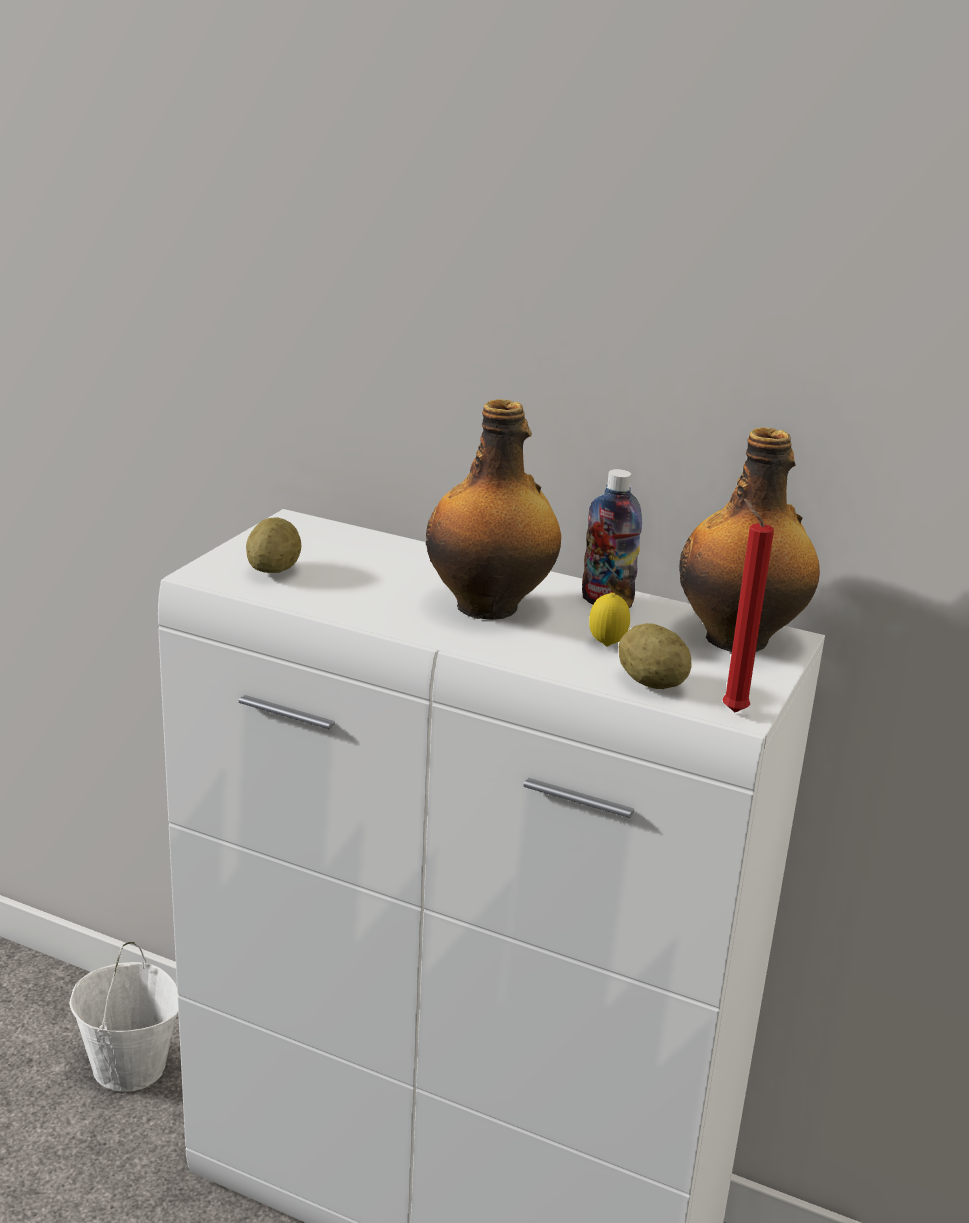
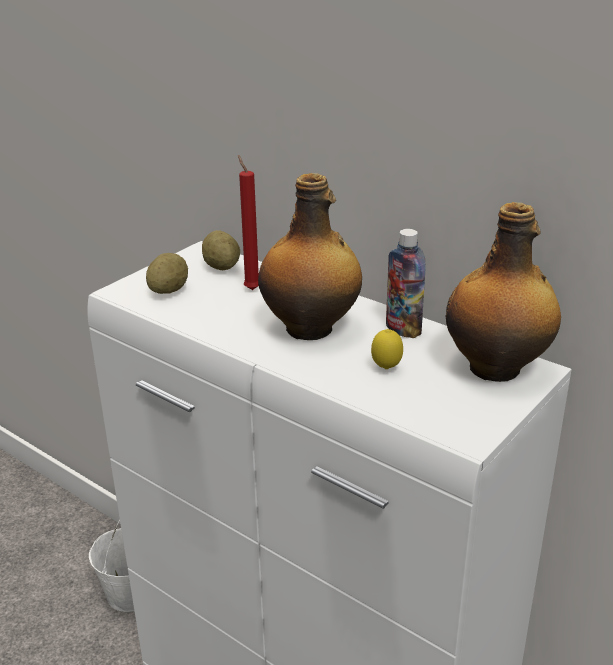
camera: 15 degrees right, 5 degrees up
(651, 683) = (407, 405): potato -> potato (221, 267)
(731, 710) = (462, 435): red candle -> red candle (251, 288)

